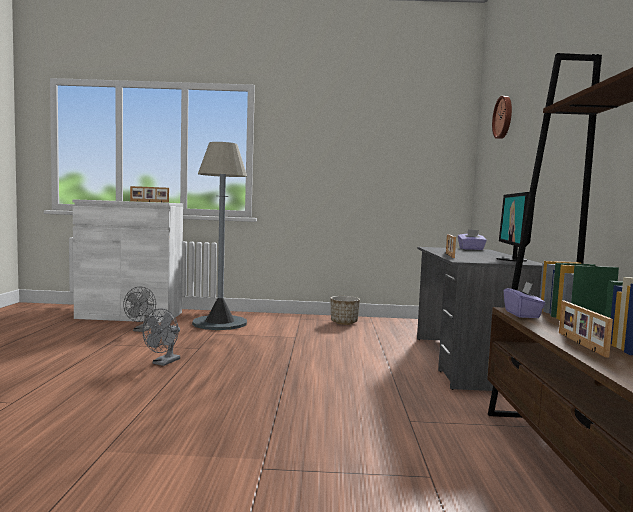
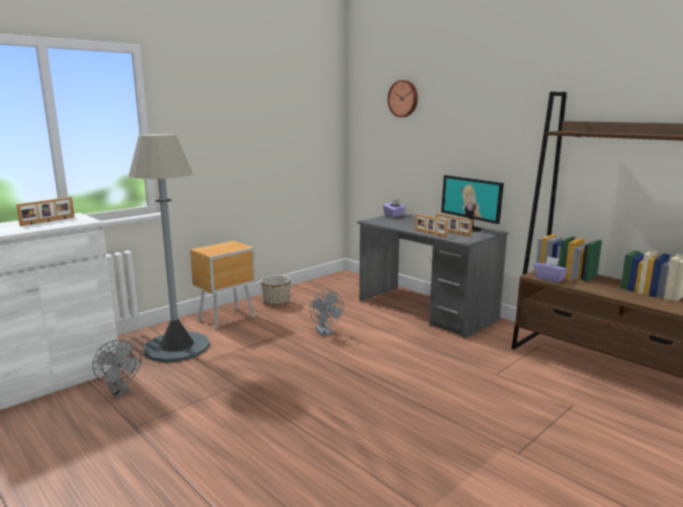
camera: 45 degrees left, 10 degrees up
(163, 363) = (250, 416): grey fan -> grey fan (325, 333)
(286, 320) = (228, 319): none -> brown nightstand
(580, 344) = (628, 296): picture frame -> picture frame (452, 233)

